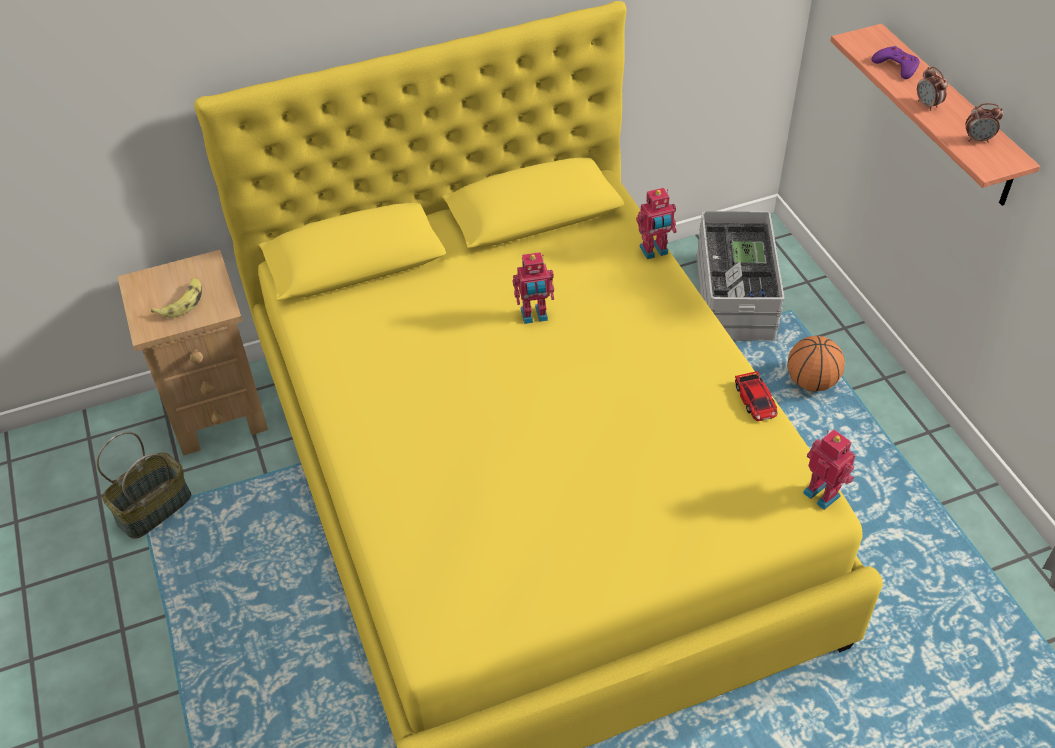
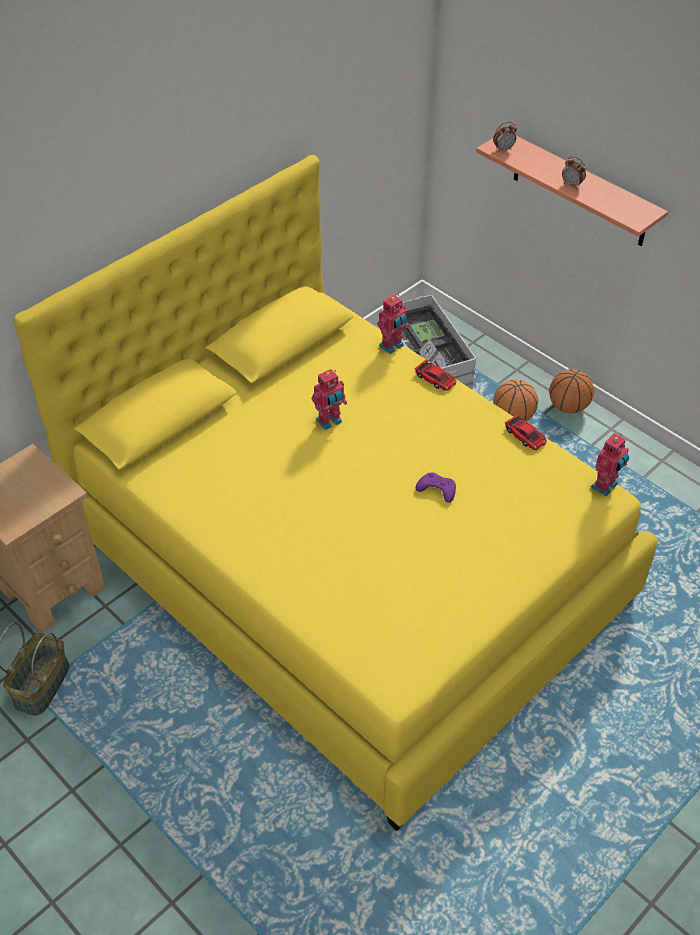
camera: 25 degrees left, 0 degrees up
(182, 302) = (28, 496): banana -> none
(684, 302) = (435, 378): none -> toy car
(823, 493) = (605, 486): toy robot -> toy robot turned 105 degrees clockwise
(886, 389) = (568, 407): none -> basketball
(896, 66) = (534, 160): purple game controller -> purple game controller (437, 489)
(978, 139) = (618, 202): alarm clock -> alarm clock (503, 149)

